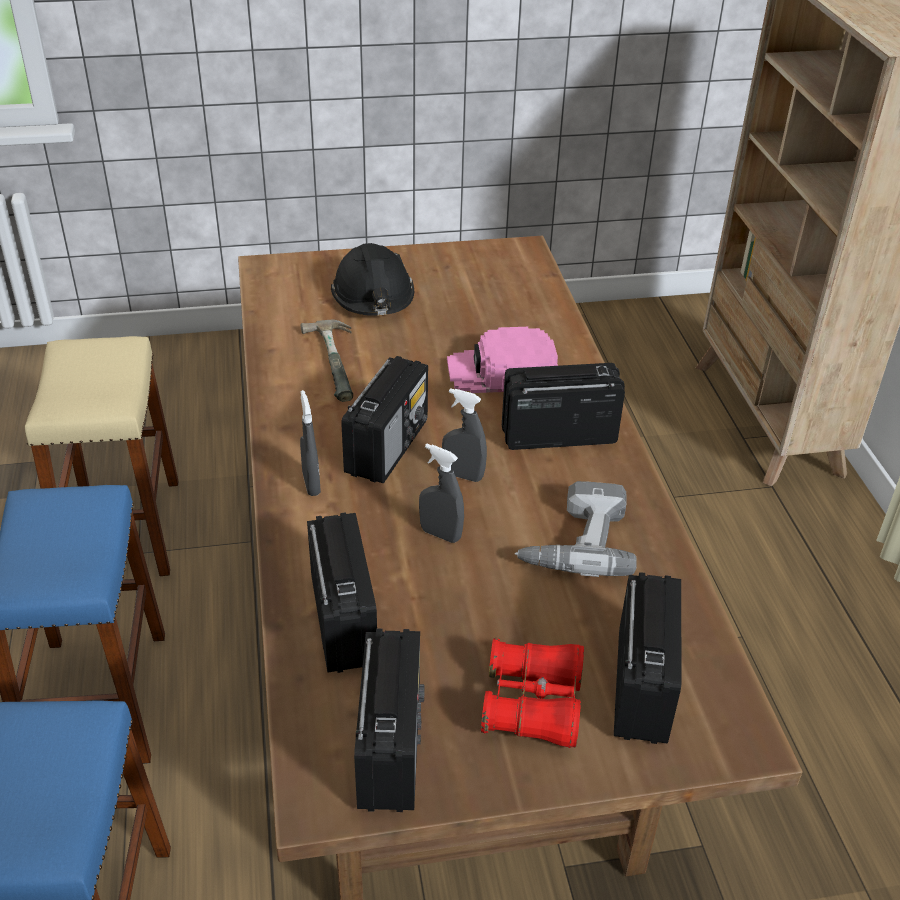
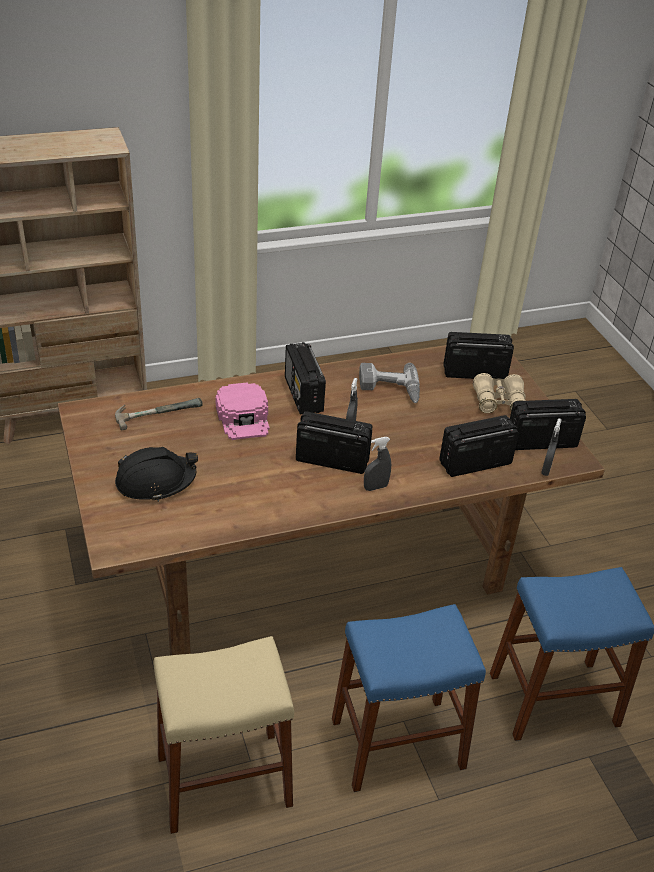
camera: 100 degrees left, 0 degrees up
(340, 361) = (244, 489): hammer -> hammer (157, 411)
(440, 534) = (401, 434): grey spray bottle -> grey spray bottle (546, 469)
(533, 704) = (498, 402): red binoculars -> beige binoculars

